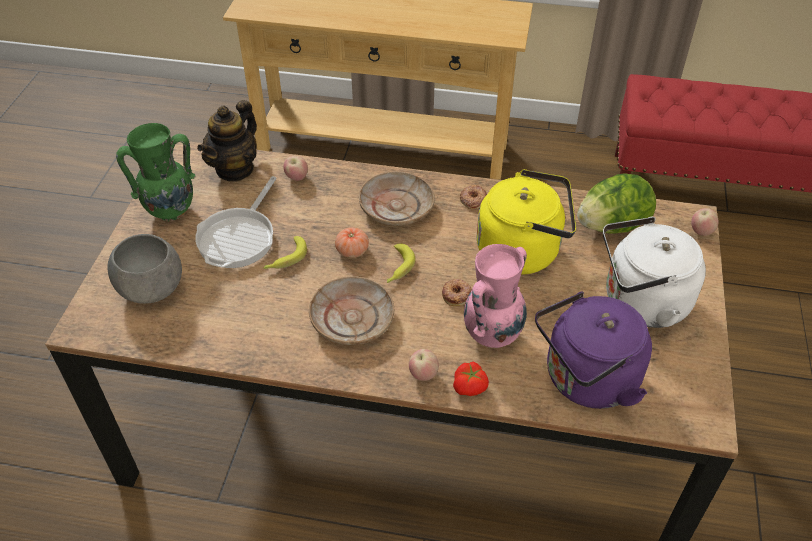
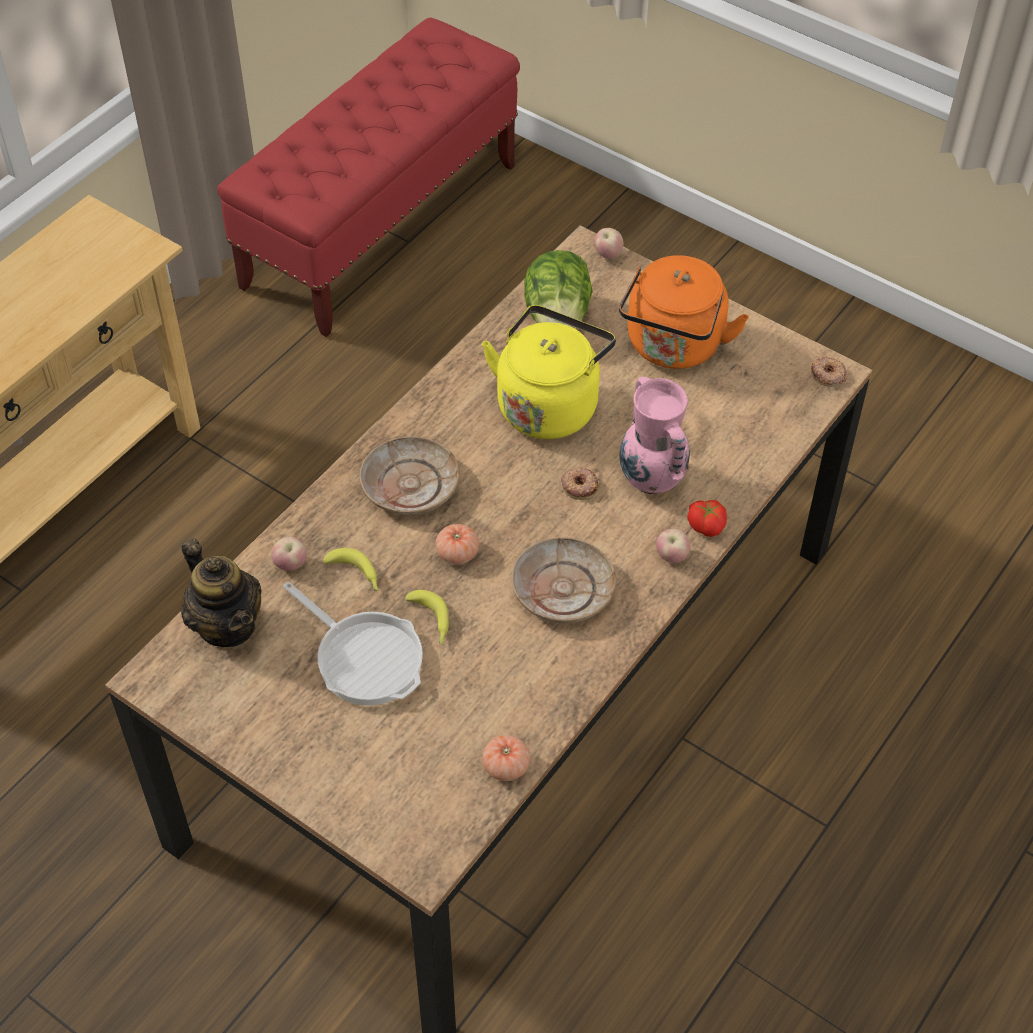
camera: 65 degrees left, 5 degrees up
(152, 288) = (401, 773): grey bowl -> none
(170, 211) = (265, 720): green vase -> none
(178, 342) = (506, 766): none -> tomato
(397, 268) = (510, 522): banana -> banana (356, 575)
(473, 199) = (443, 412): donut -> donut (828, 375)
(586, 380) = (745, 433): purple kettle -> none
(640, 303) = (673, 347): white kettle -> orange kettle

